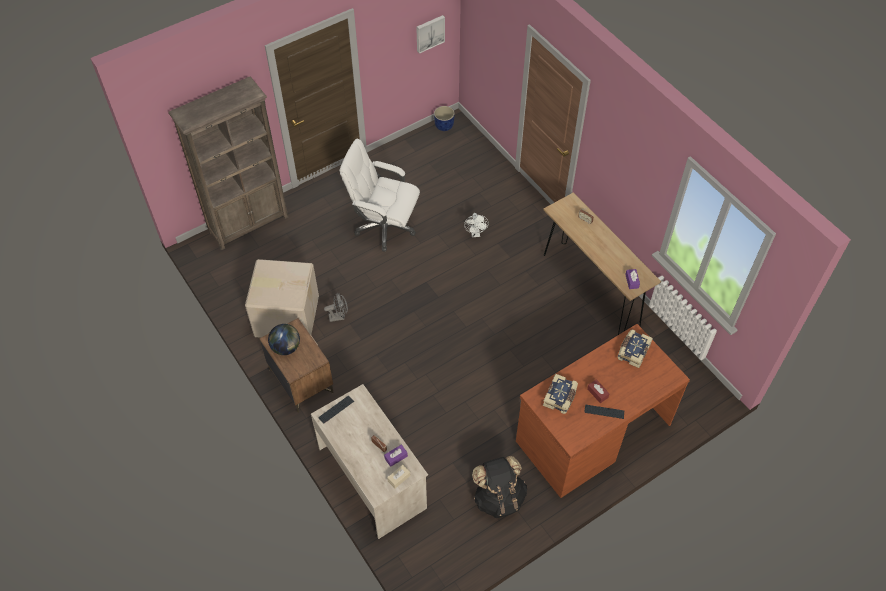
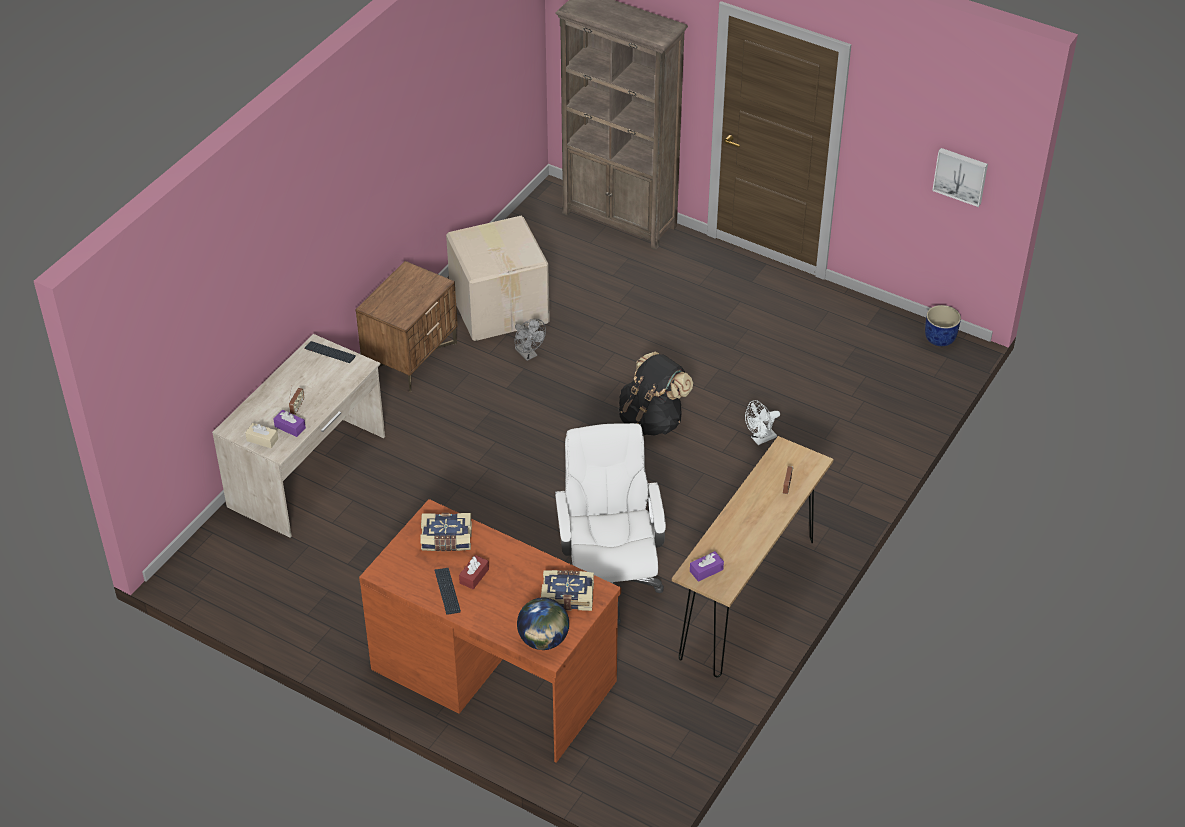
camera: 65 degrees right, 10 degrees down
(286, 347) = (404, 287): globe -> globe (543, 640)
(384, 227) = (705, 343): white office chair -> white office chair (609, 581)
(499, 498) = (339, 604): black backpack -> black backpack (652, 420)

